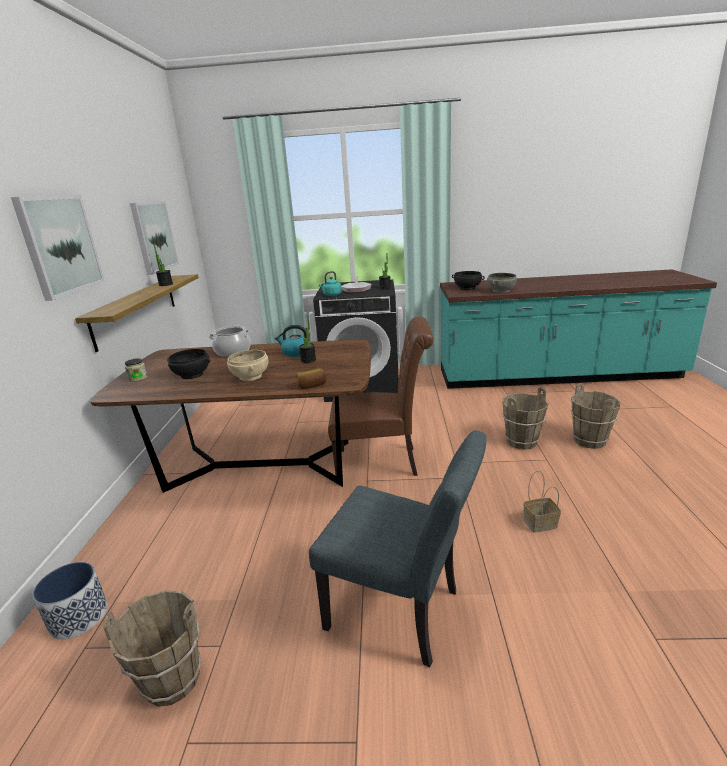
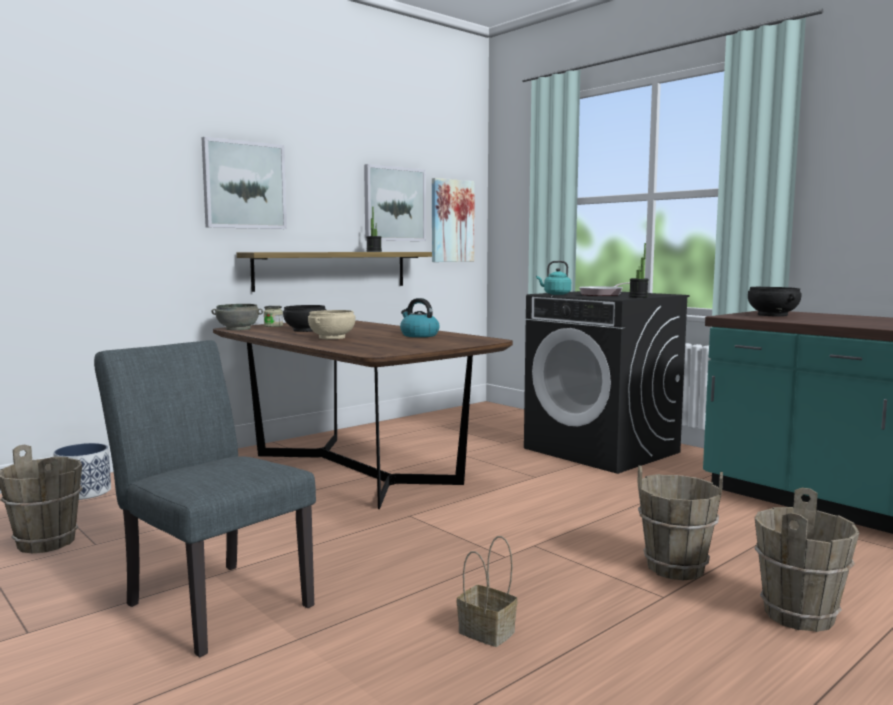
camera: 45 degrees right, 15 degrees down
(183, 242) = (451, 221): none -> picture
(233, 352) = (380, 327): cooking pot -> none
(308, 360) = (408, 339): potted plant -> none
(312, 386) = (346, 348): bread -> none
(383, 462) = (458, 510): brown chair -> none
(403, 613) = (211, 601): grey chair -> grey chair turned 150 degrees clockwise
(500, 291) = (808, 321): grey bowl -> grey bowl (238, 329)

